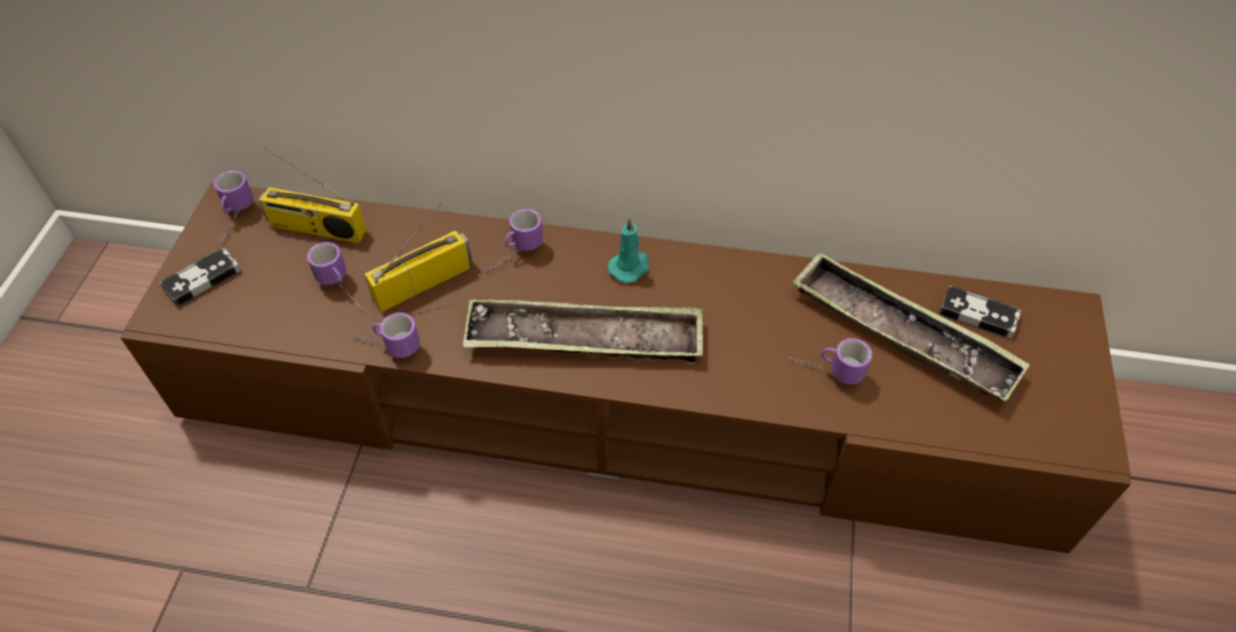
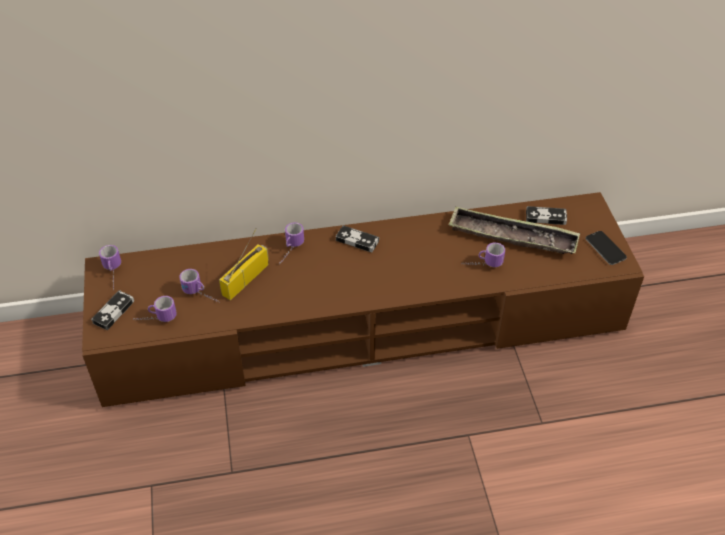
camera: 20 degrees left, 5 degrees down
(315, 229) = (166, 267): radio -> none
(386, 346) = (243, 316): mug -> mug (155, 319)
(585, 339) = (351, 283): tray -> none
(630, 267) = (357, 241): turquoise candle -> game controller
(1071, 406) = (605, 248): none -> phone

